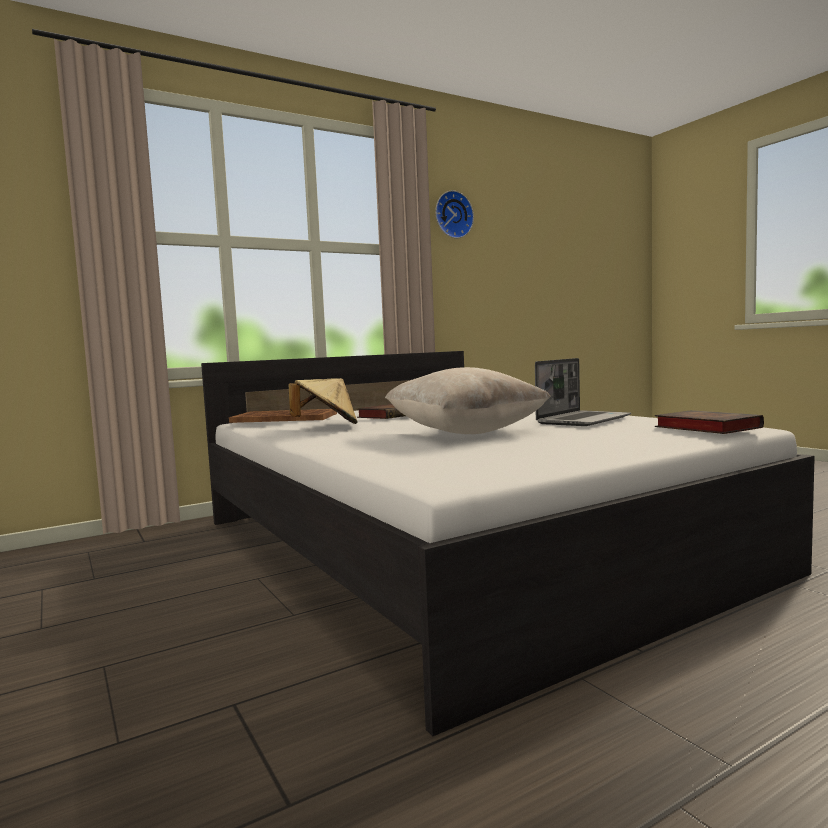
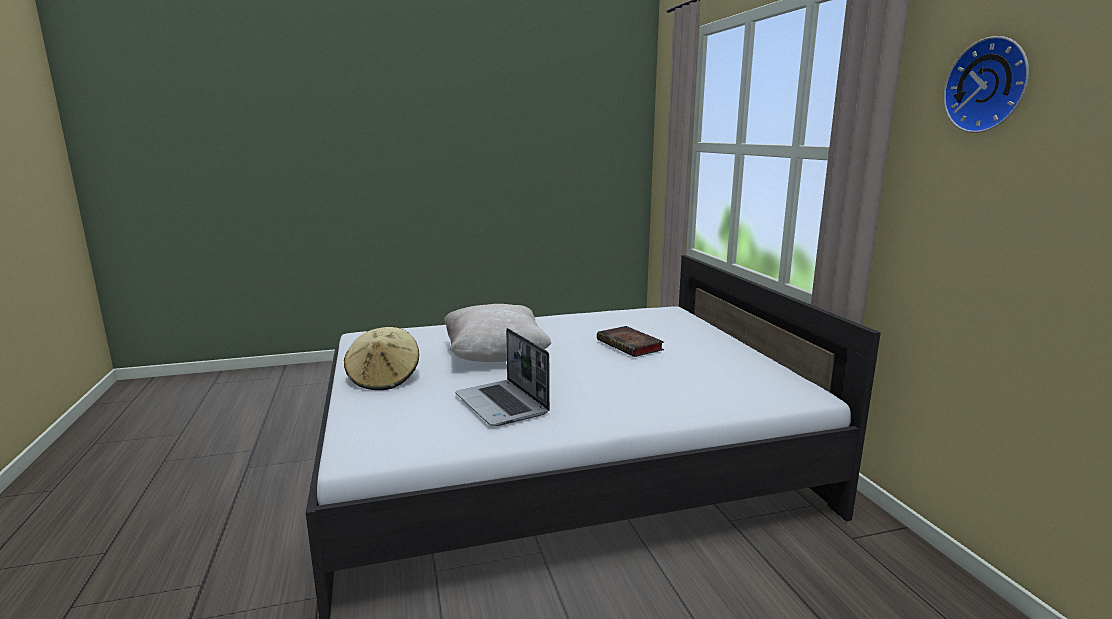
camera: 105 degrees right, 10 degrees up
(283, 418) = (658, 316): brown tray -> none
(327, 425) = (584, 324): beige hat -> beige hat (384, 379)
(704, 428) = (374, 428): book -> none

